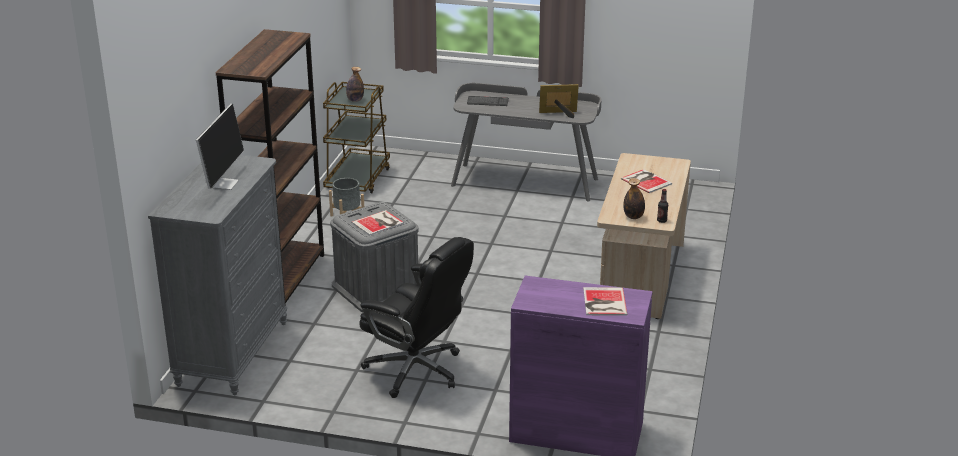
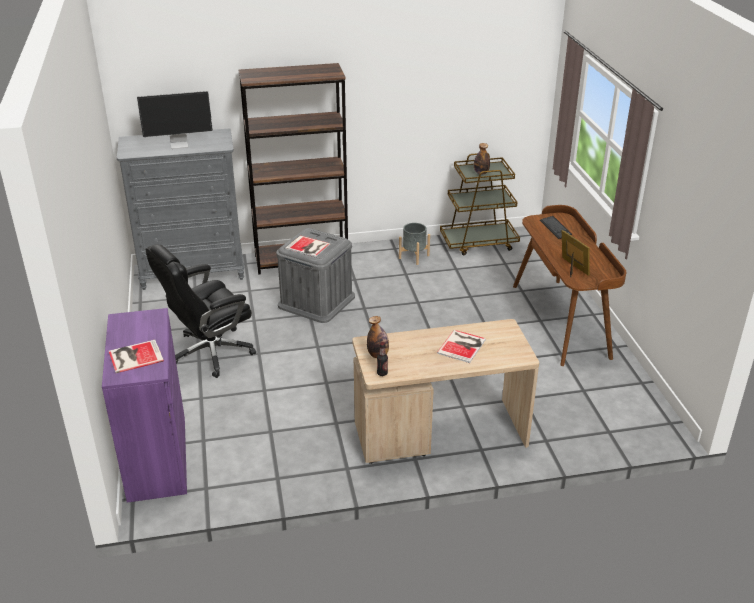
camera: 65 degrees right, 5 degrees up
(416, 370) = (210, 353): black office chair -> black office chair turned 45 degrees clockwise
(525, 182) = (561, 320): grey desk -> brown desk

